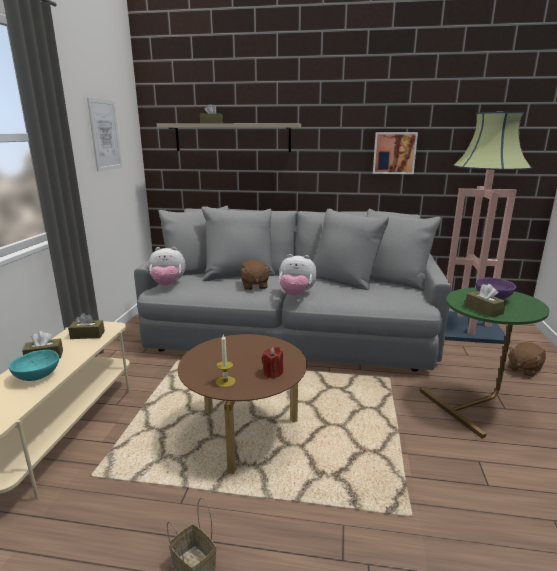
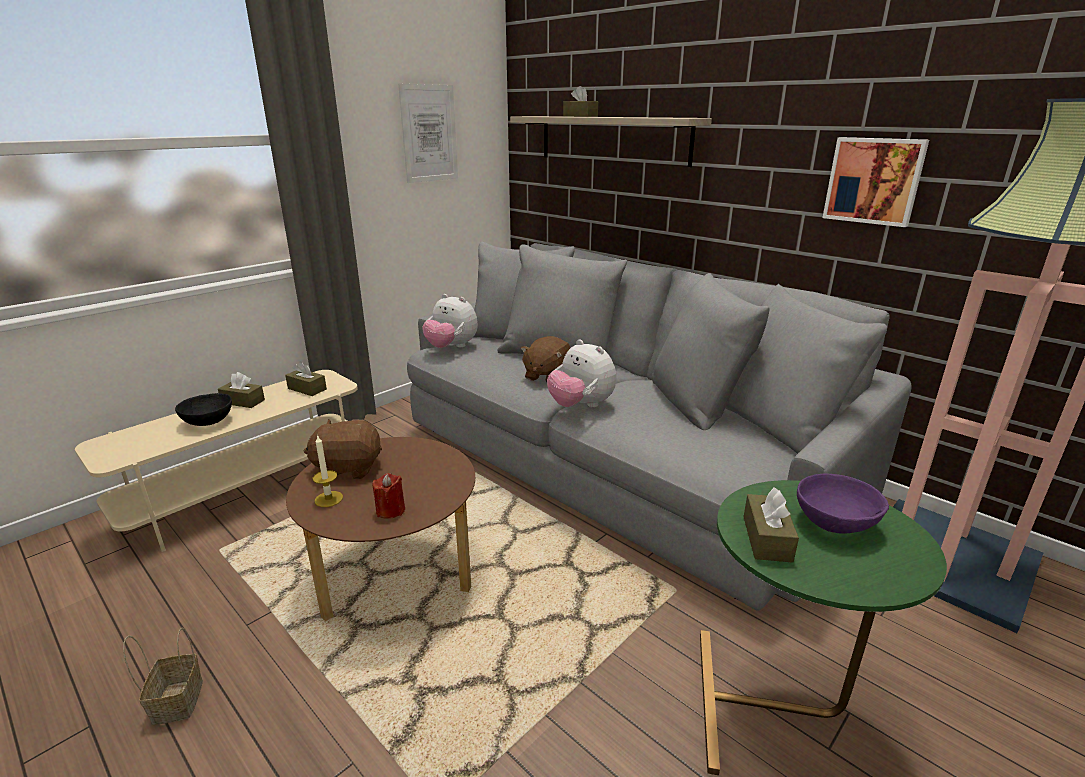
camera: 35 degrees right, 5 degrees up
(37, 377) = (208, 422): turquoise bowl -> black bowl
(523, 369) = (982, 697): brown plush toy -> brown plush toy (348, 468)

